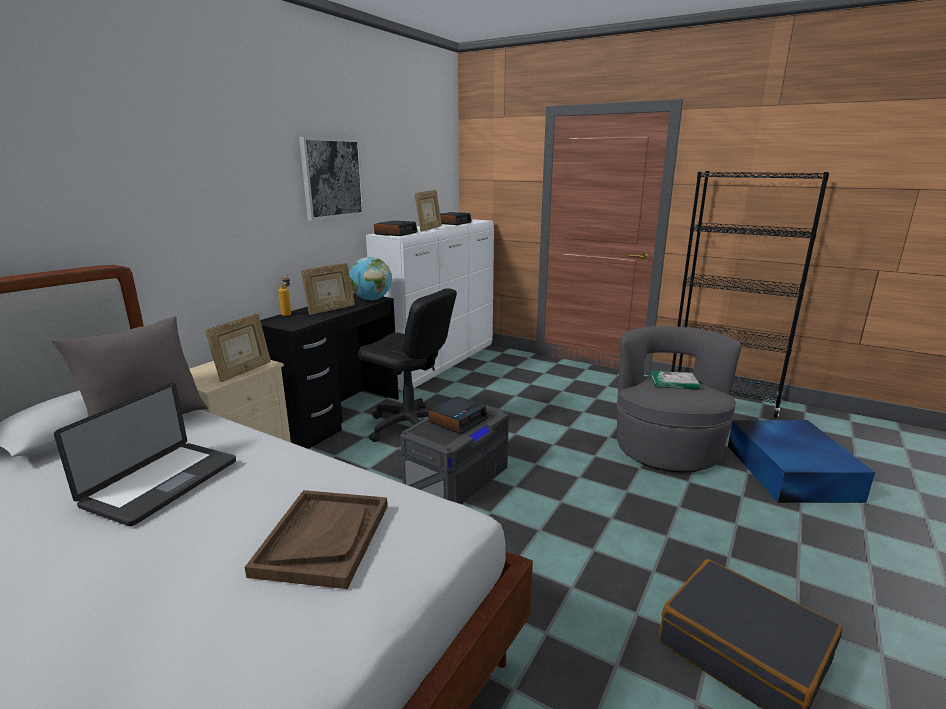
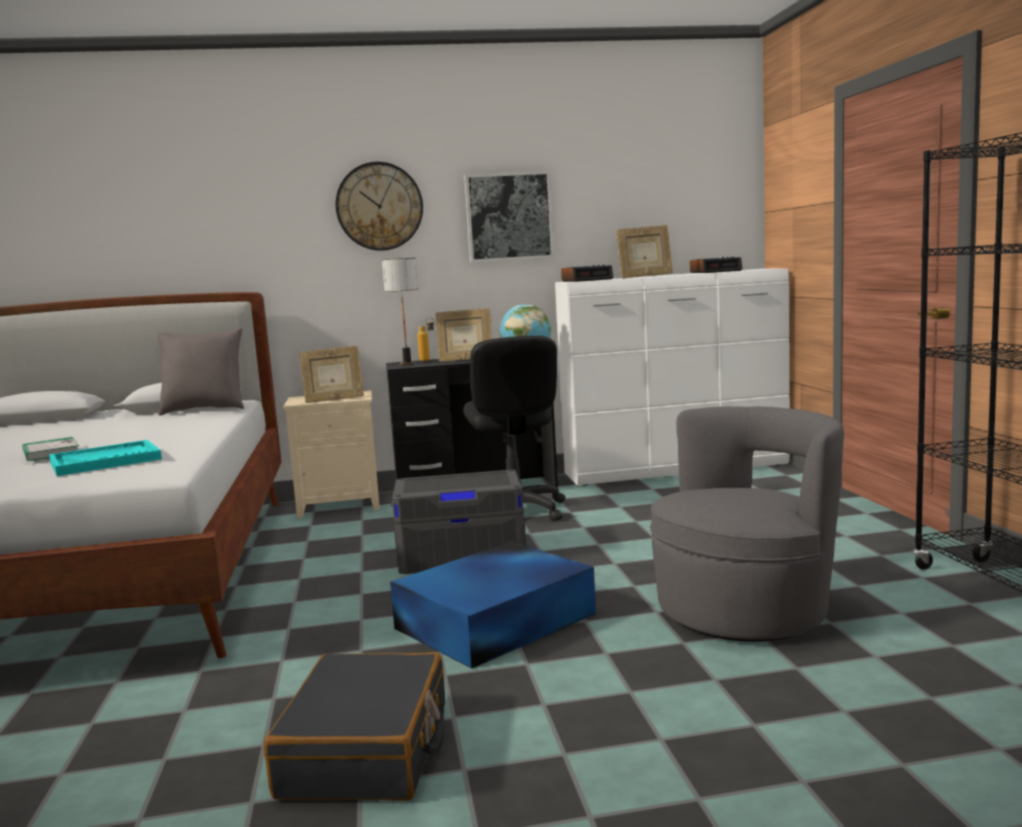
camera: 50 degrees right, 10 degrees down
(162, 483) = (131, 430): laptop -> none
(231, 164) = (379, 206): none -> wall clock
(287, 322) = (407, 364): none -> table lamp
(323, 538) = (106, 461): brown tray -> turquoise tray
(458, 420) = (460, 481): alarm clock -> none
(673, 382) = (738, 491): book -> book (51, 452)
(790, 471) = (878, 693): blue storage box -> blue storage box (498, 620)

